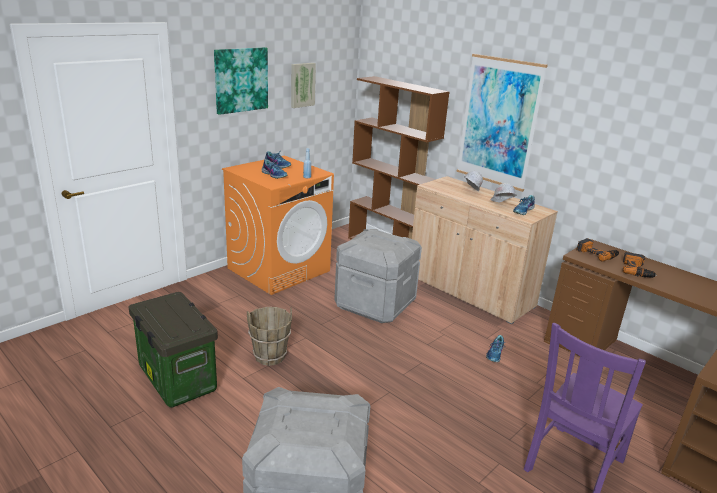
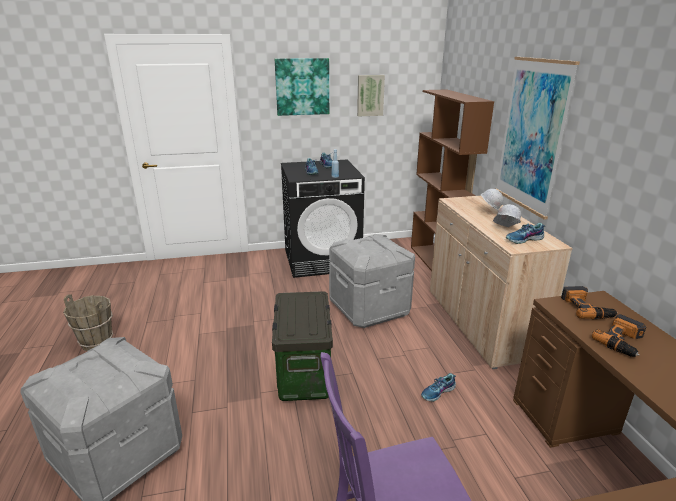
camera: 35 degrees right, 0 degrees up
(176, 378) = (159, 318): storage box -> storage box (303, 373)
(269, 356) = (236, 324): brown bucket -> brown bucket (97, 342)
(279, 269) = (322, 260): orange washing machine -> black washing machine

